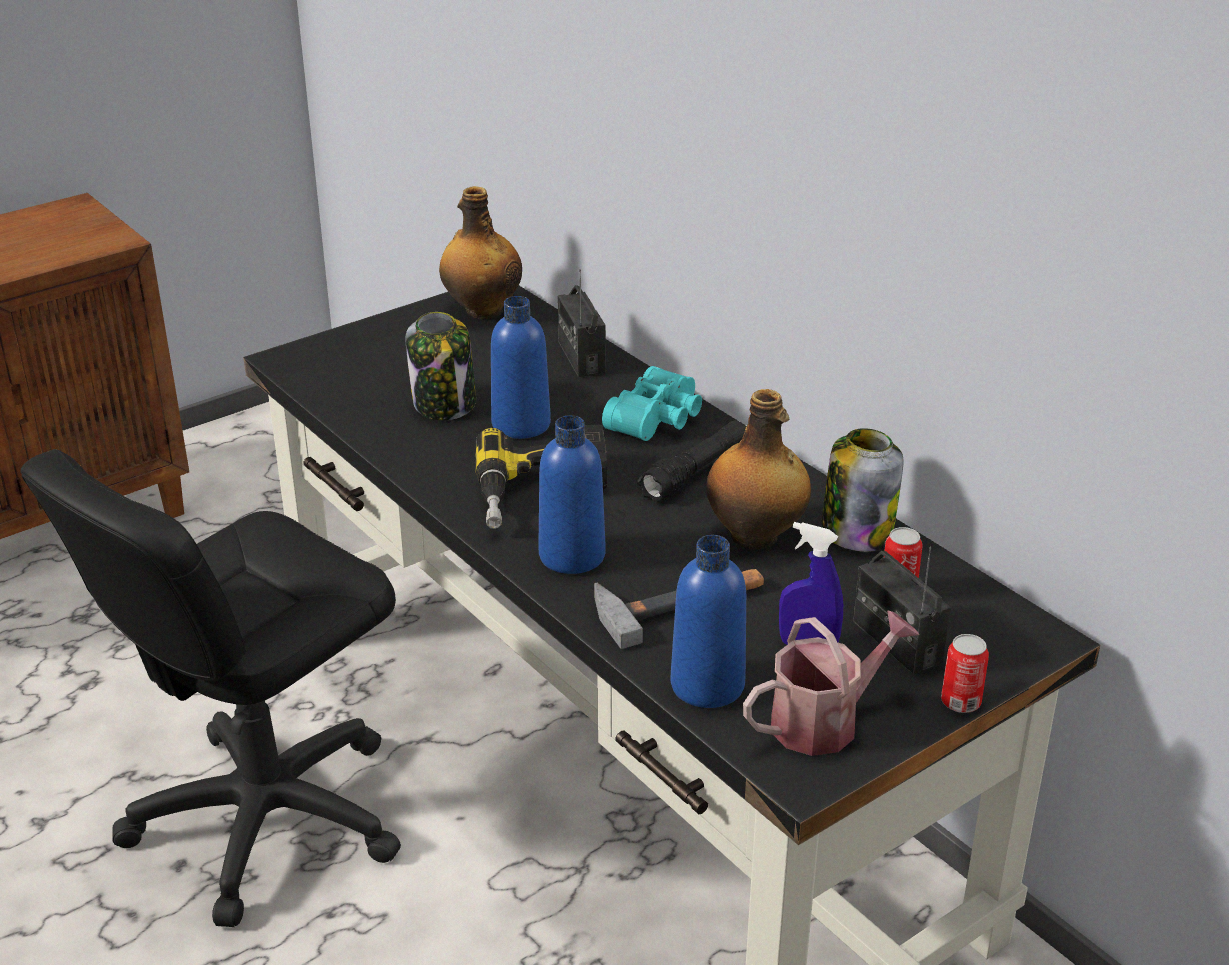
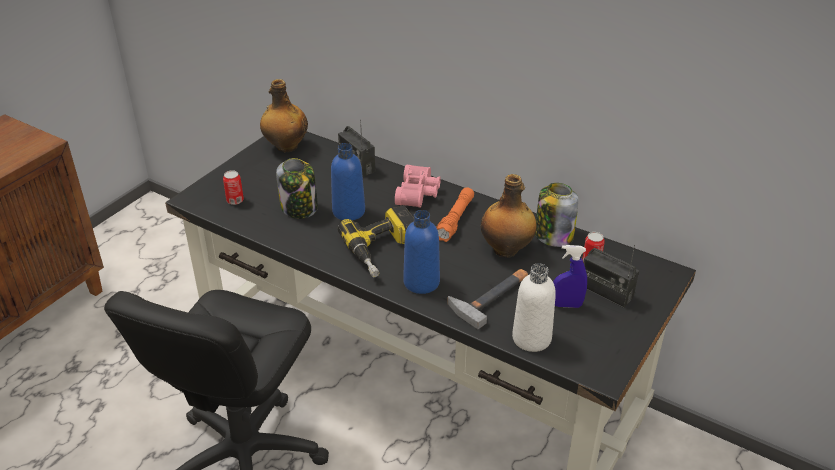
camera: 20 degrees left, 5 degrees up
(659, 419) = (419, 193): turquoise binoculars -> pink binoculars
(695, 472) = (455, 220): black flashlight -> orange flashlight
(707, 685) = (531, 338): blue bottle -> white bottle
(824, 721) = (597, 343): watering can -> none
(960, 702) = (653, 316): can -> can (235, 200)

